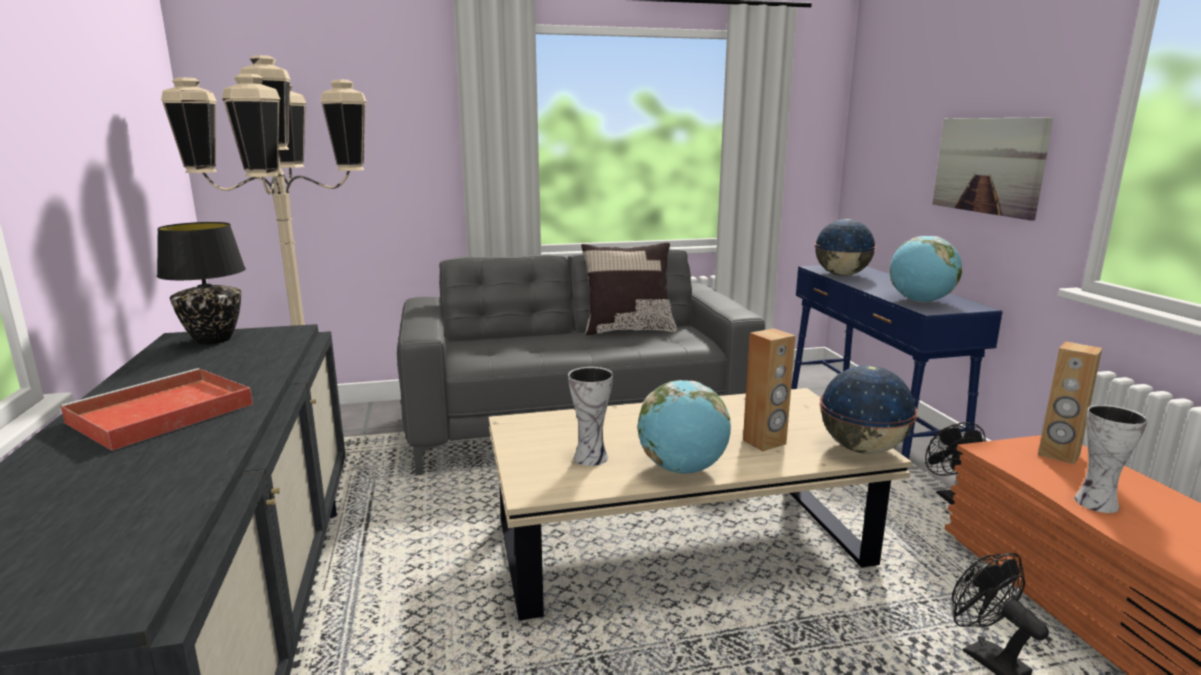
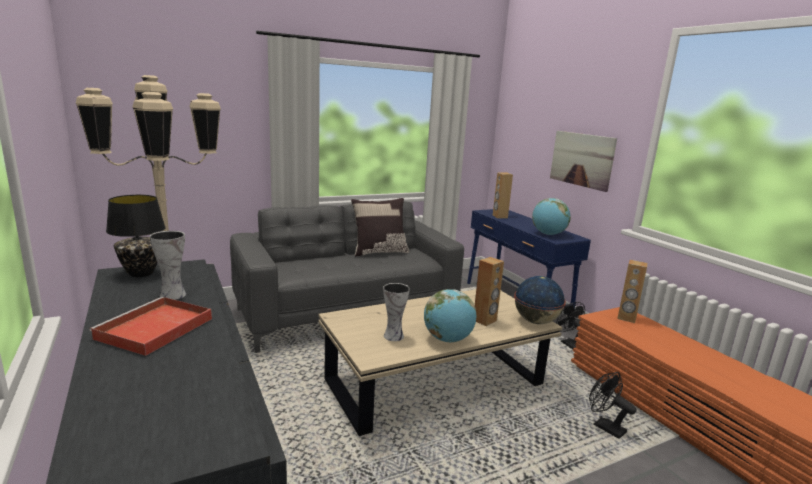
camera: 15 degrees left, 0 degrees up
(842, 275) = (499, 216): globe -> brown speaker
(1094, 502) = (648, 342): vase -> vase (171, 295)

